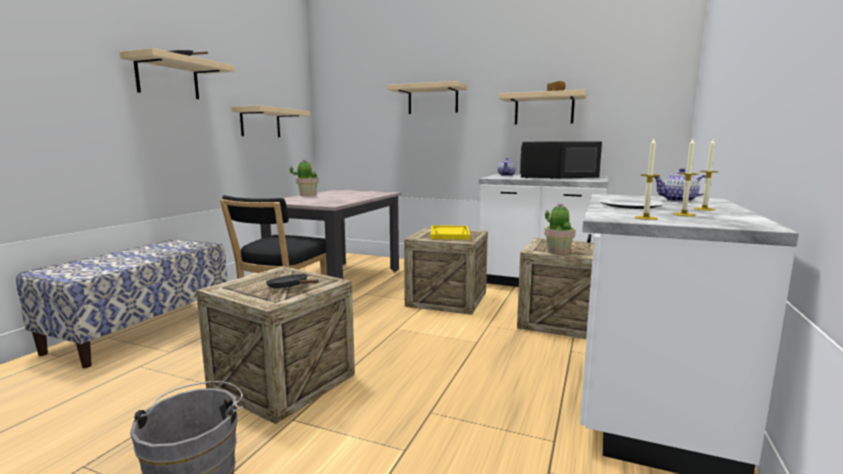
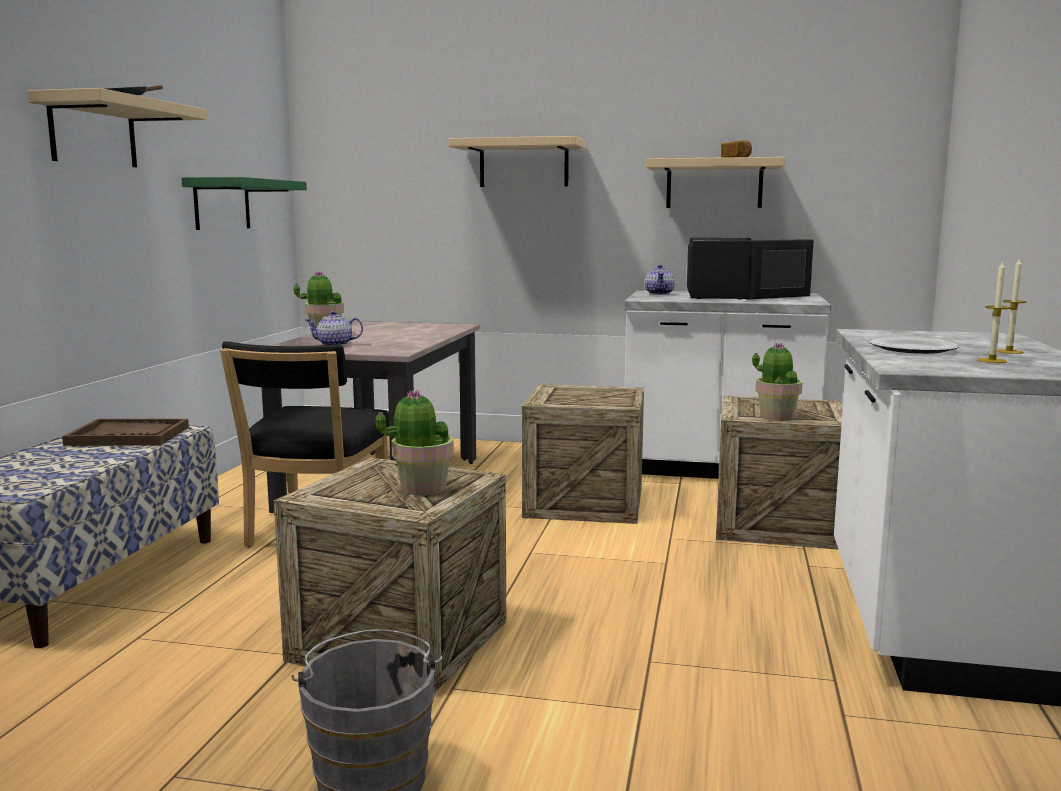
camera: 10 degrees left, 0 degrees up
(173, 247) = (129, 436): none -> brown tray
(260, 123) = (222, 204): beige shelf -> green shelf
(290, 287) = (422, 488): black frying pan -> potted plant
(449, 234) = (588, 395): yellow tray -> none
(645, 218) = (952, 367): candle -> none
(679, 200) = (966, 338): teapot -> teapot (335, 344)

